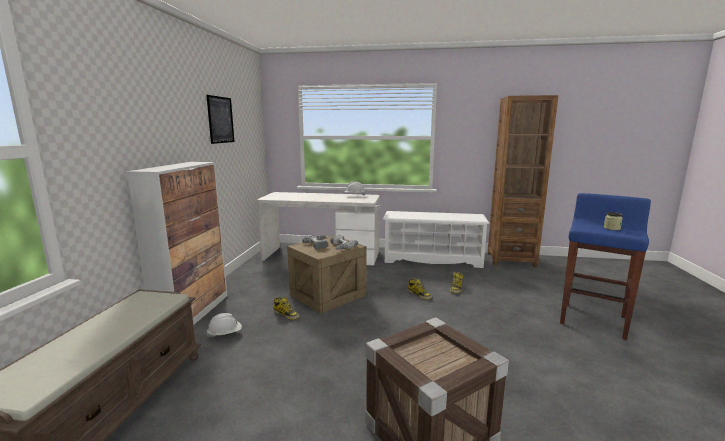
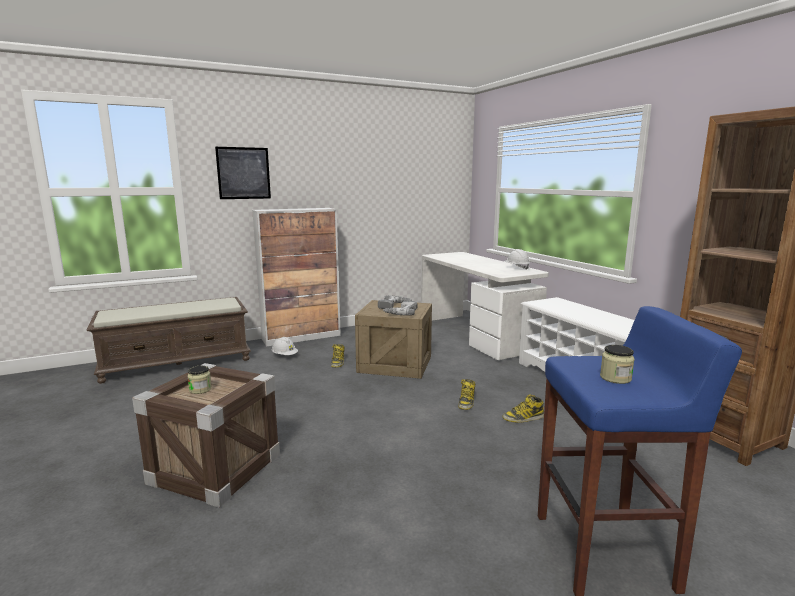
camera: 55 degrees right, 0 degrees up
(220, 120) = (384, 170): picture -> picture (243, 173)
(427, 359) = (200, 389): none -> jar

